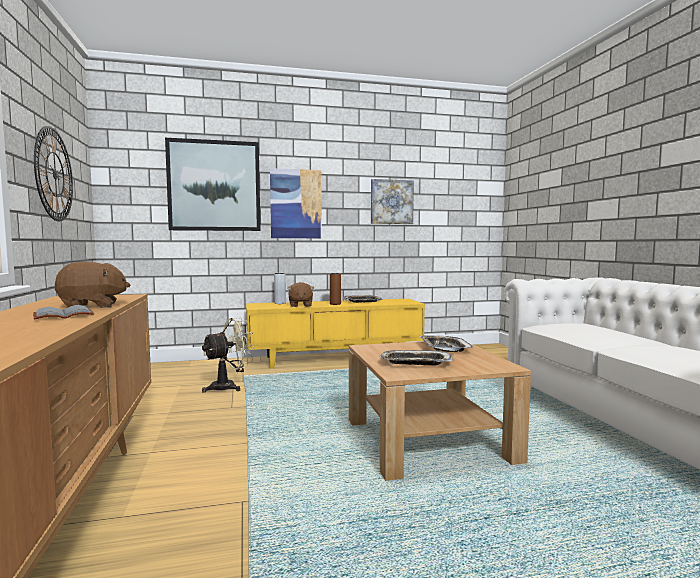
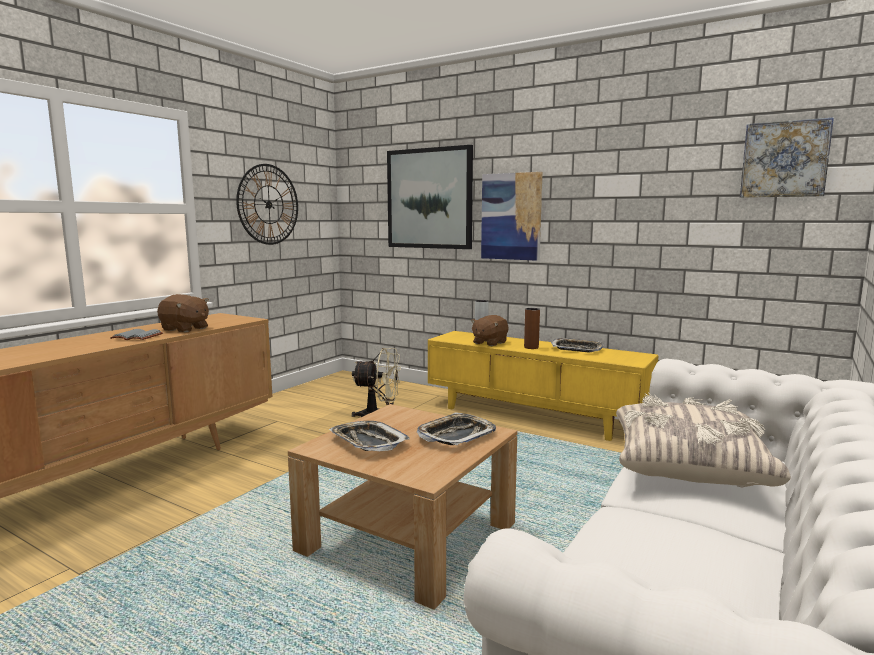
camera: 45 degrees right, 5 degrees up
(391, 202) = (640, 210): picture -> picture (784, 159)
(583, 329) = (688, 469): none -> beige pillow

